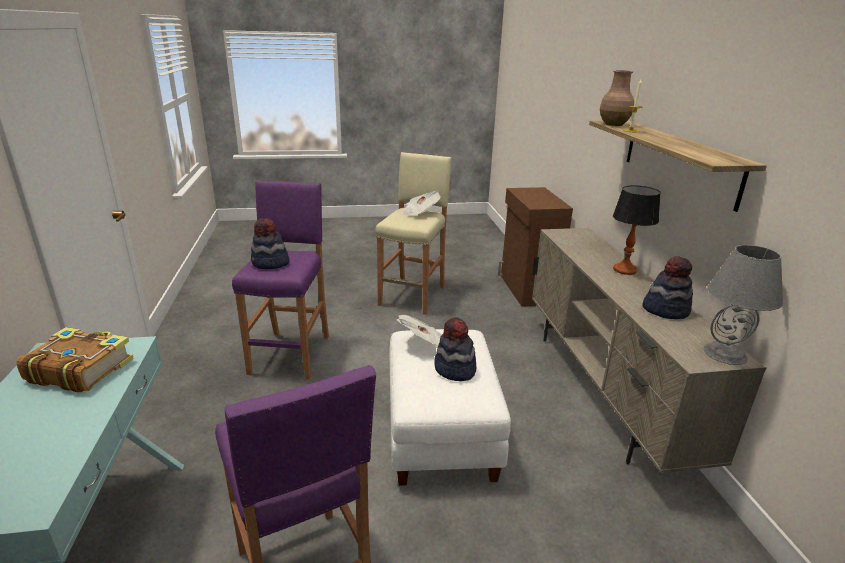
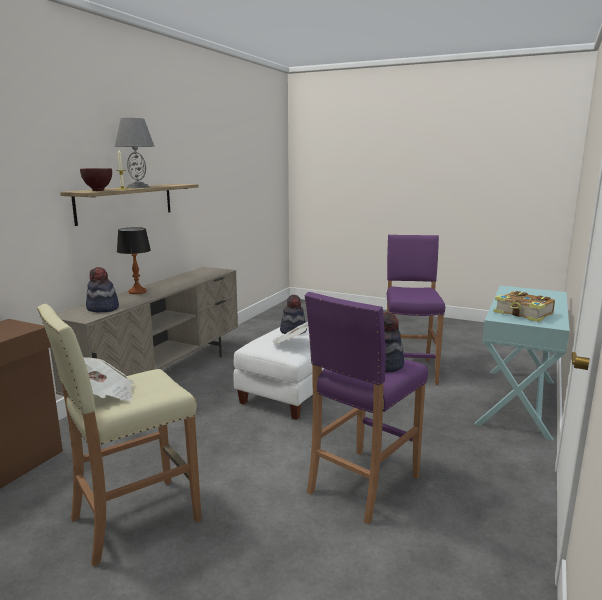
camera: 145 degrees left, 10 degrees down
(613, 124) = (99, 190): brown vase -> brown bowl
(665, 310) = (181, 279): hat -> hat (102, 309)
(725, 353) = (206, 269): grey table lamp -> grey table lamp (138, 187)

